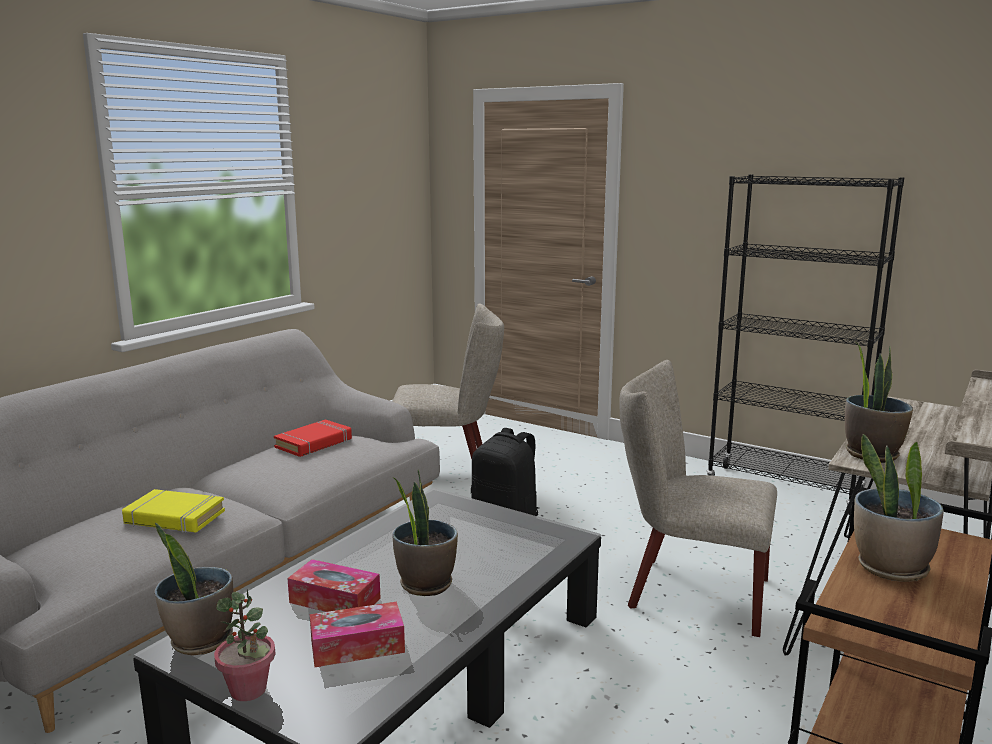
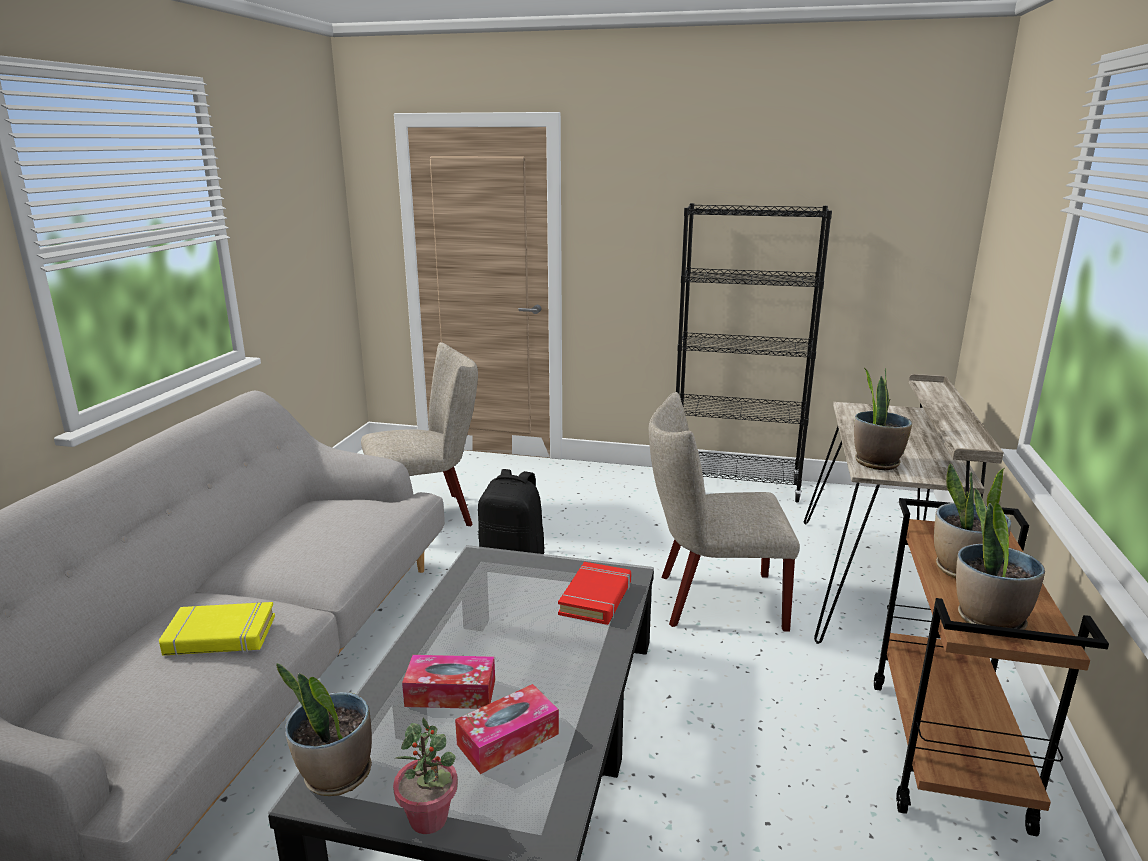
camera: 20 degrees left, 5 degrees up
(314, 443) = (319, 517): red book -> red book (596, 598)
(425, 584) = (529, 654): potted plant -> potted plant (988, 620)

